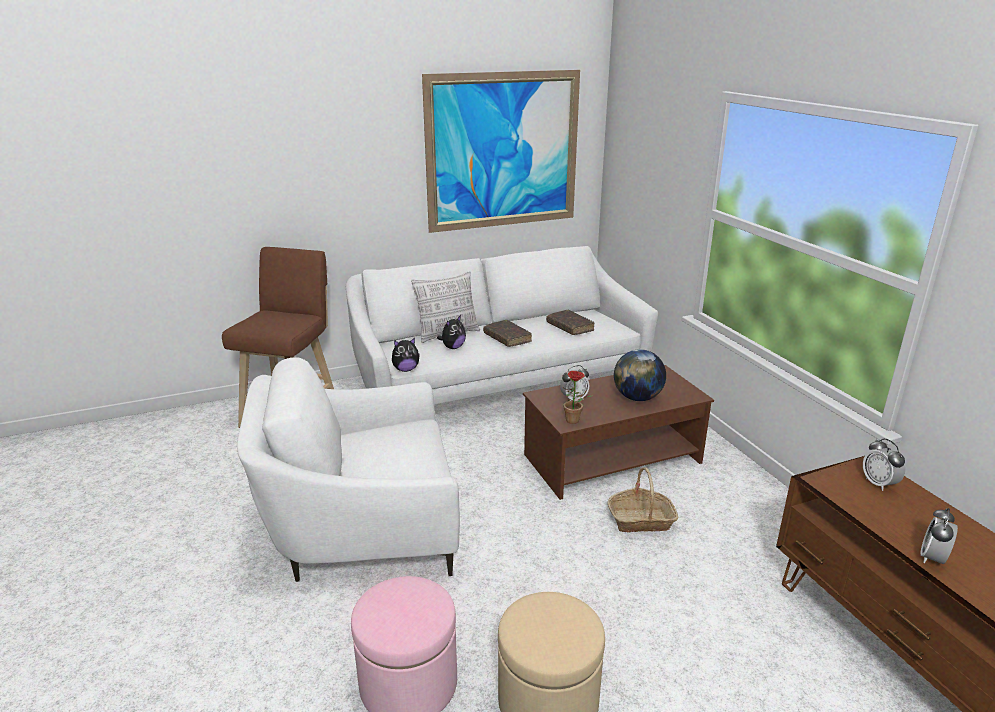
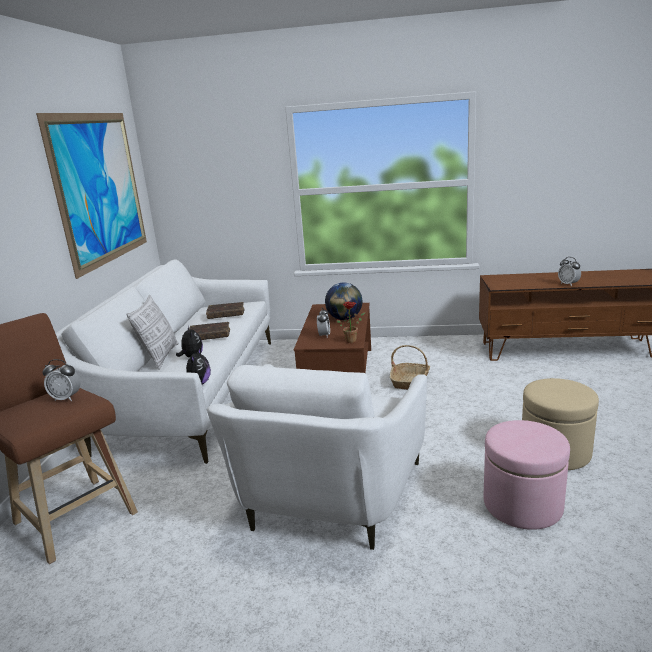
camera: 60 degrees left, 5 degrees down
(878, 483) = (506, 279): alarm clock -> alarm clock (66, 398)

